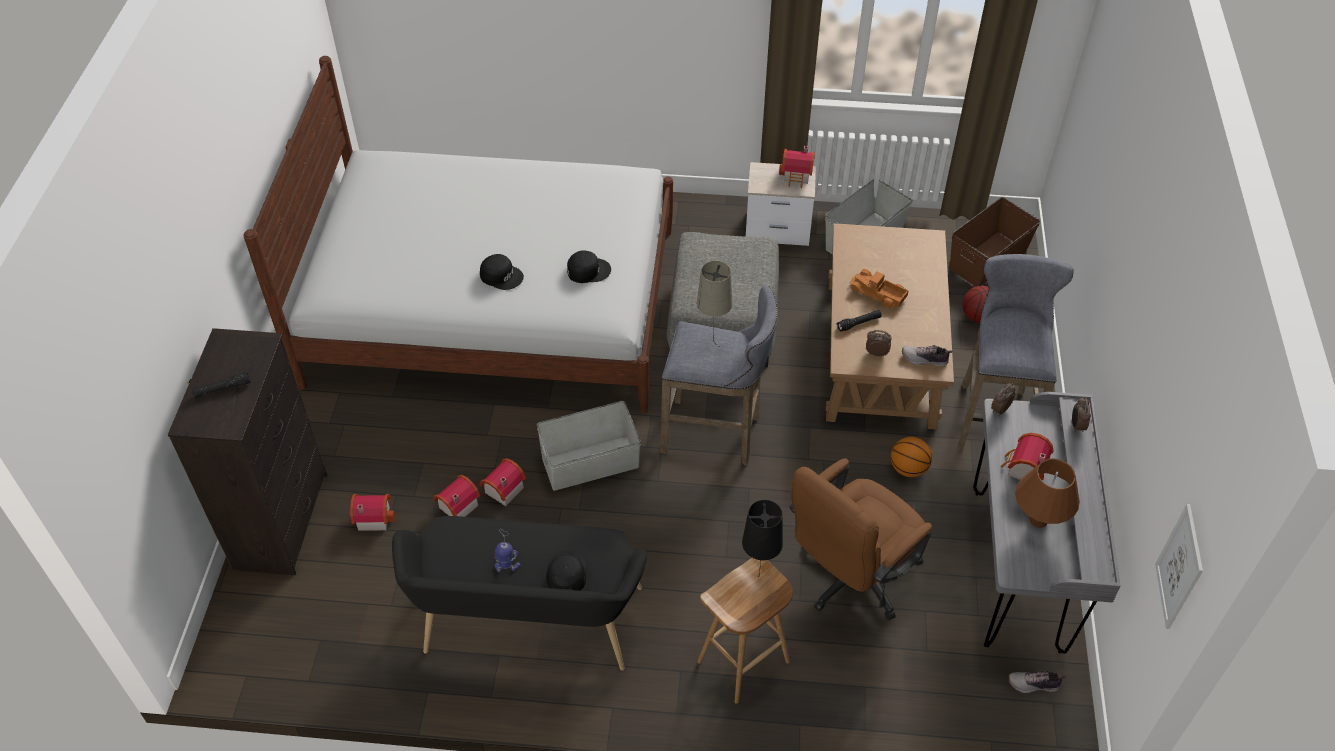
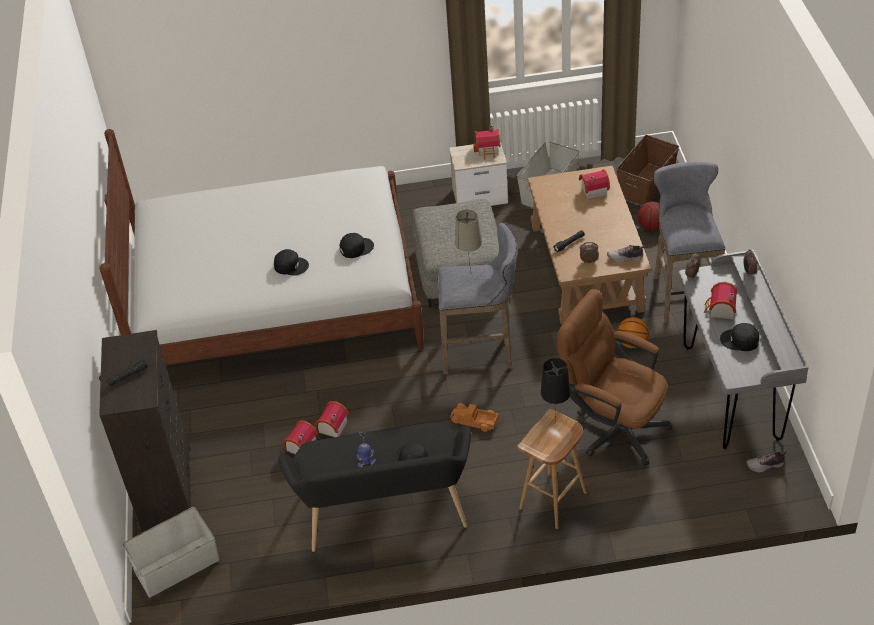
camera: 10 degrees left, 5 degrees down
(373, 516) = (238, 469): toy house -> toy house (592, 190)
(590, 462) = (392, 393): grey storage box -> grey storage box (176, 566)
(850, 579) = (613, 427): brown office chair -> brown office chair turned 90 degrees clockwise
(877, 294) = (576, 220): toy truck -> toy truck (474, 421)
(1038, 520) = (740, 341): brown table lamp -> black cap
(1179, 567) = (844, 330): picture -> none

